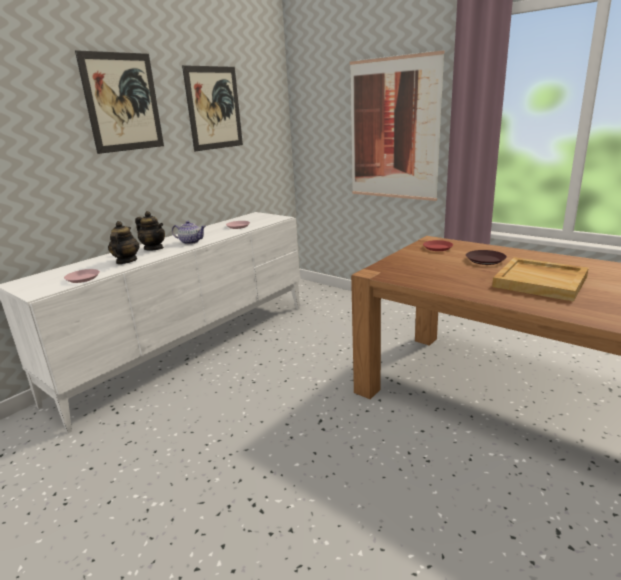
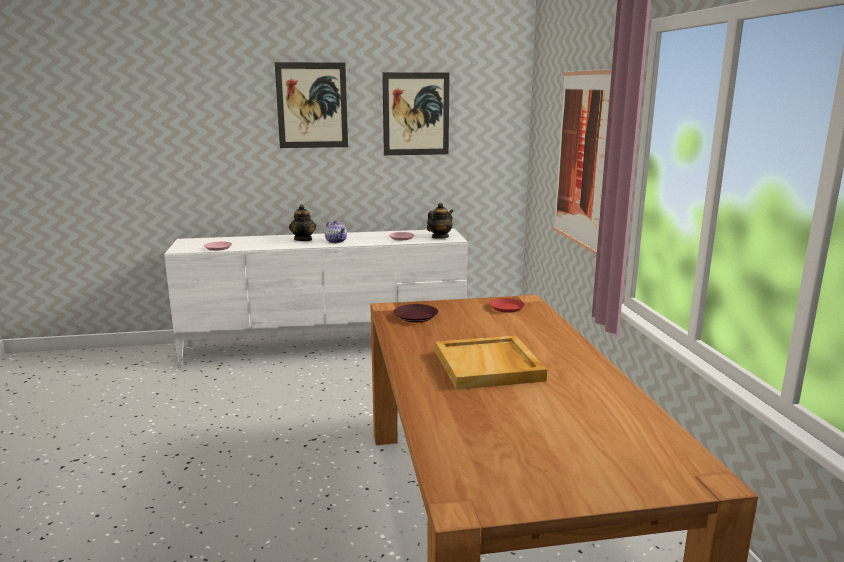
camera: 40 degrees right, 5 degrees down
(126, 261) = (265, 244): teapot -> teapot (439, 237)
(485, 260) = (507, 332): brown plate -> brown plate (415, 316)

